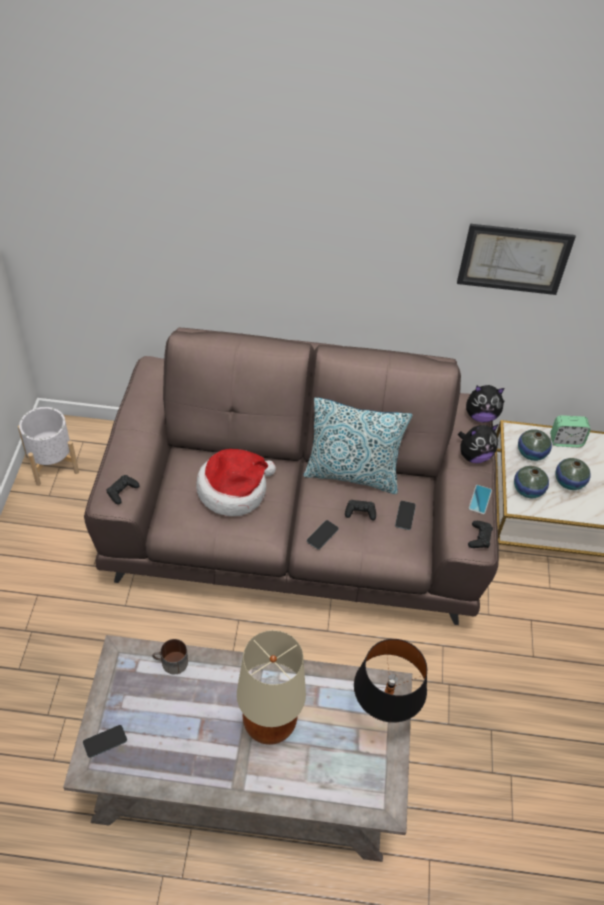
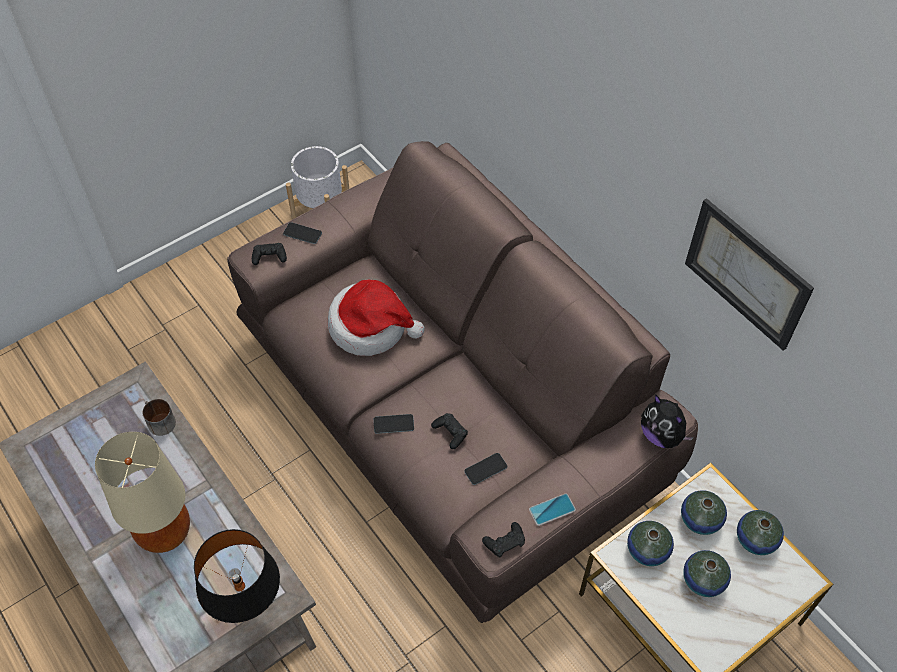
camera: 50 degrees right, 5 degrees up
(105, 741) = (55, 437): phone -> phone (302, 233)
(352, 474) = (486, 394): pillow -> none
(474, 456) = (602, 466): plush toy -> none
(565, 441) = (755, 539): alarm clock -> vase

